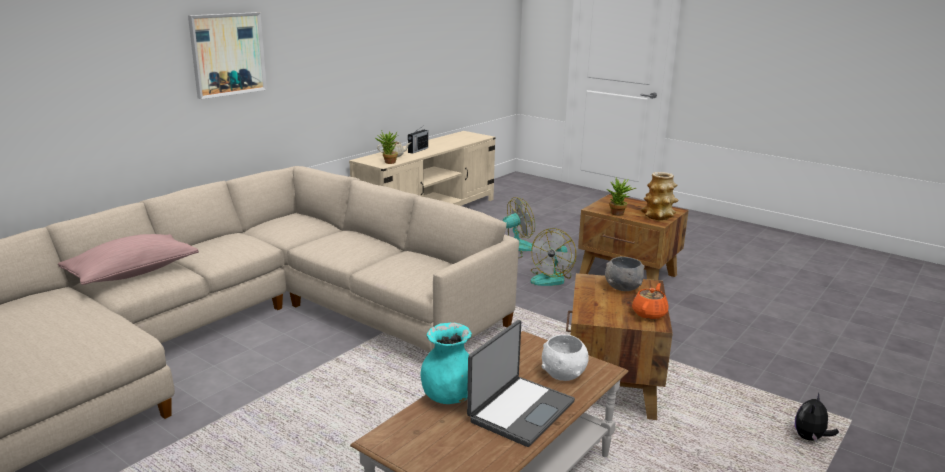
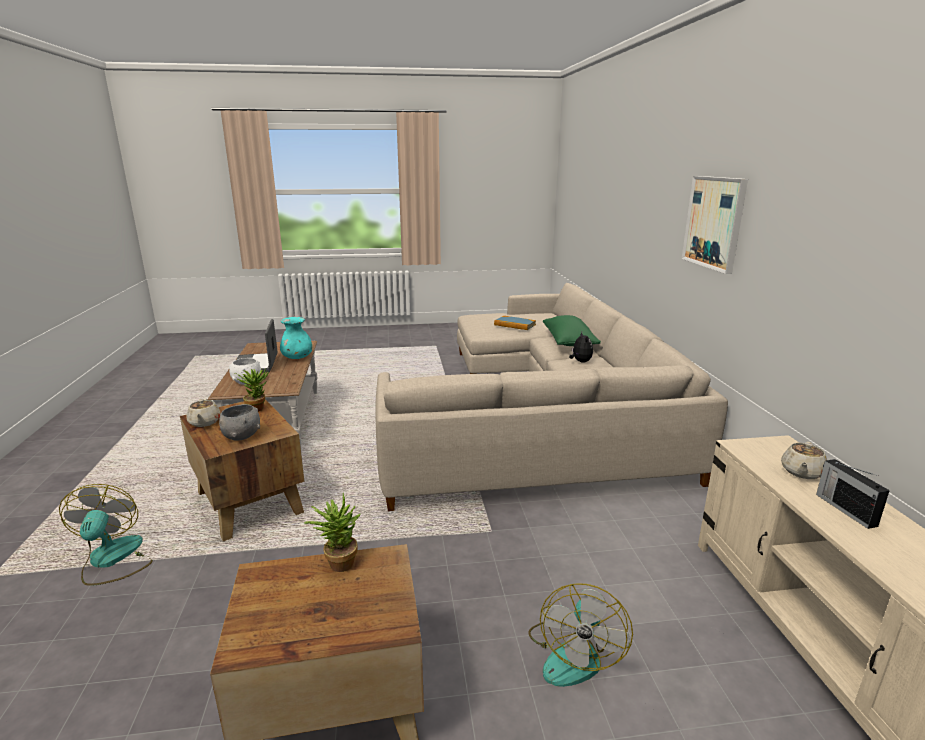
camera: 135 degrees right, 0 degrees up
(68, 321) = (514, 325): none -> book
(132, 273) = (569, 342): pink pillow -> green pillow
(388, 162) = (750, 453): potted plant -> potted plant (257, 408)
(552, 278) = (433, 612): fan -> fan (112, 560)
(649, 313) = (204, 422): orange teapot -> beige teapot
(658, 216) = (265, 596): vase -> none
(810, 438) = (53, 536): plush toy -> plush toy (580, 361)

